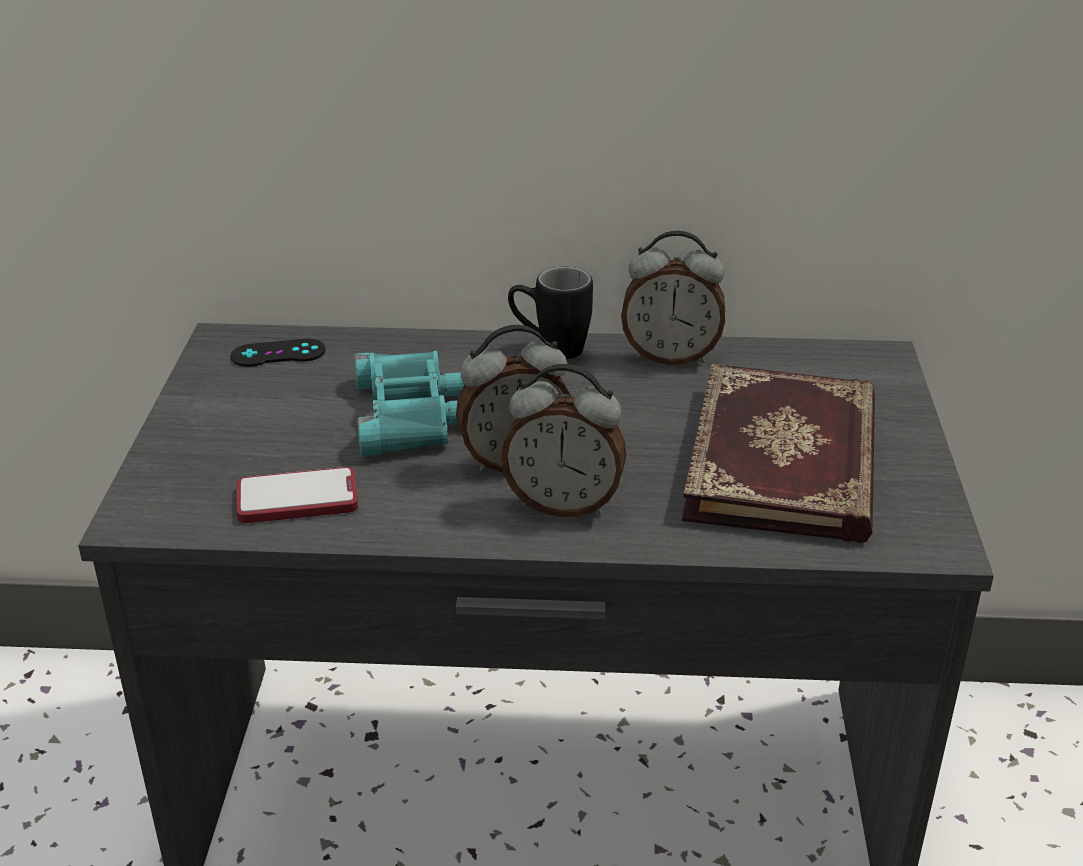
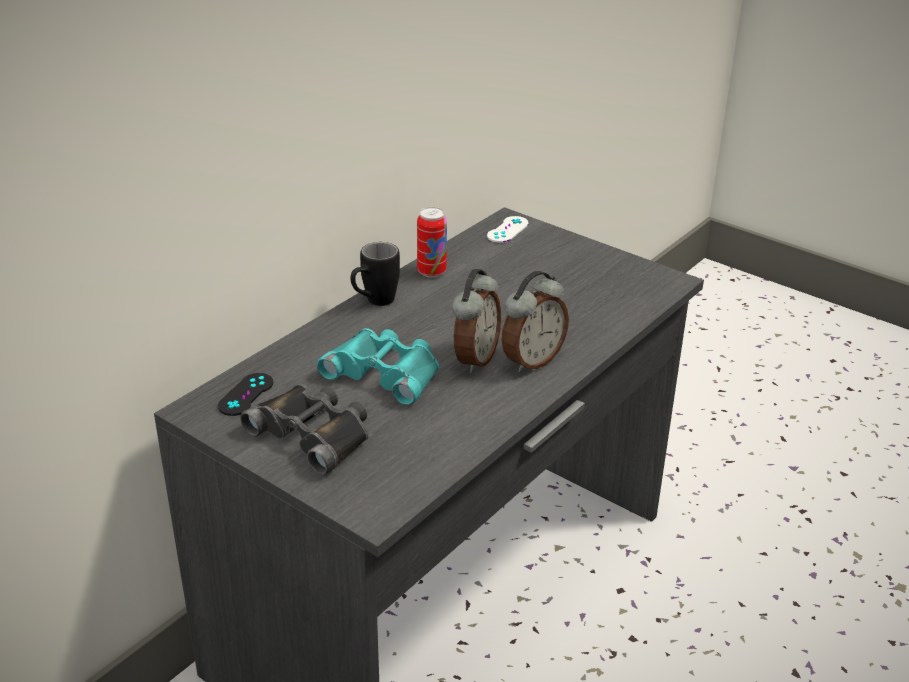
camera: 55 degrees left, 0 degrees up
(246, 420) = (313, 434): none -> black binoculars
(297, 499) = (426, 444): phone -> none
(670, 356) = (431, 272): alarm clock -> can
(787, 460) = (566, 285): book -> none
(856, 365) = (507, 230): none -> white game controller

